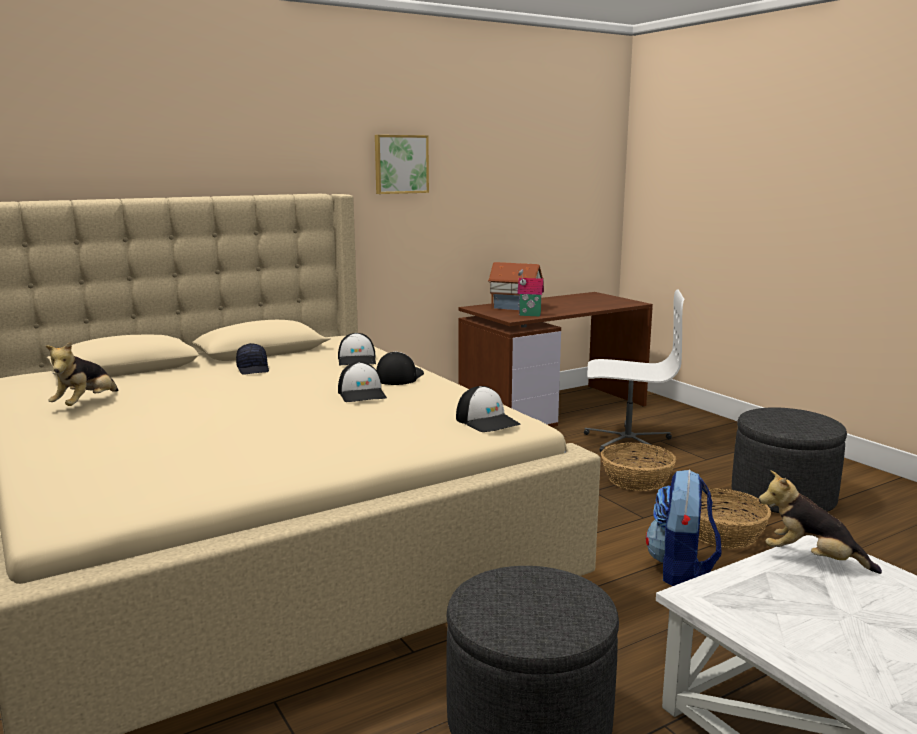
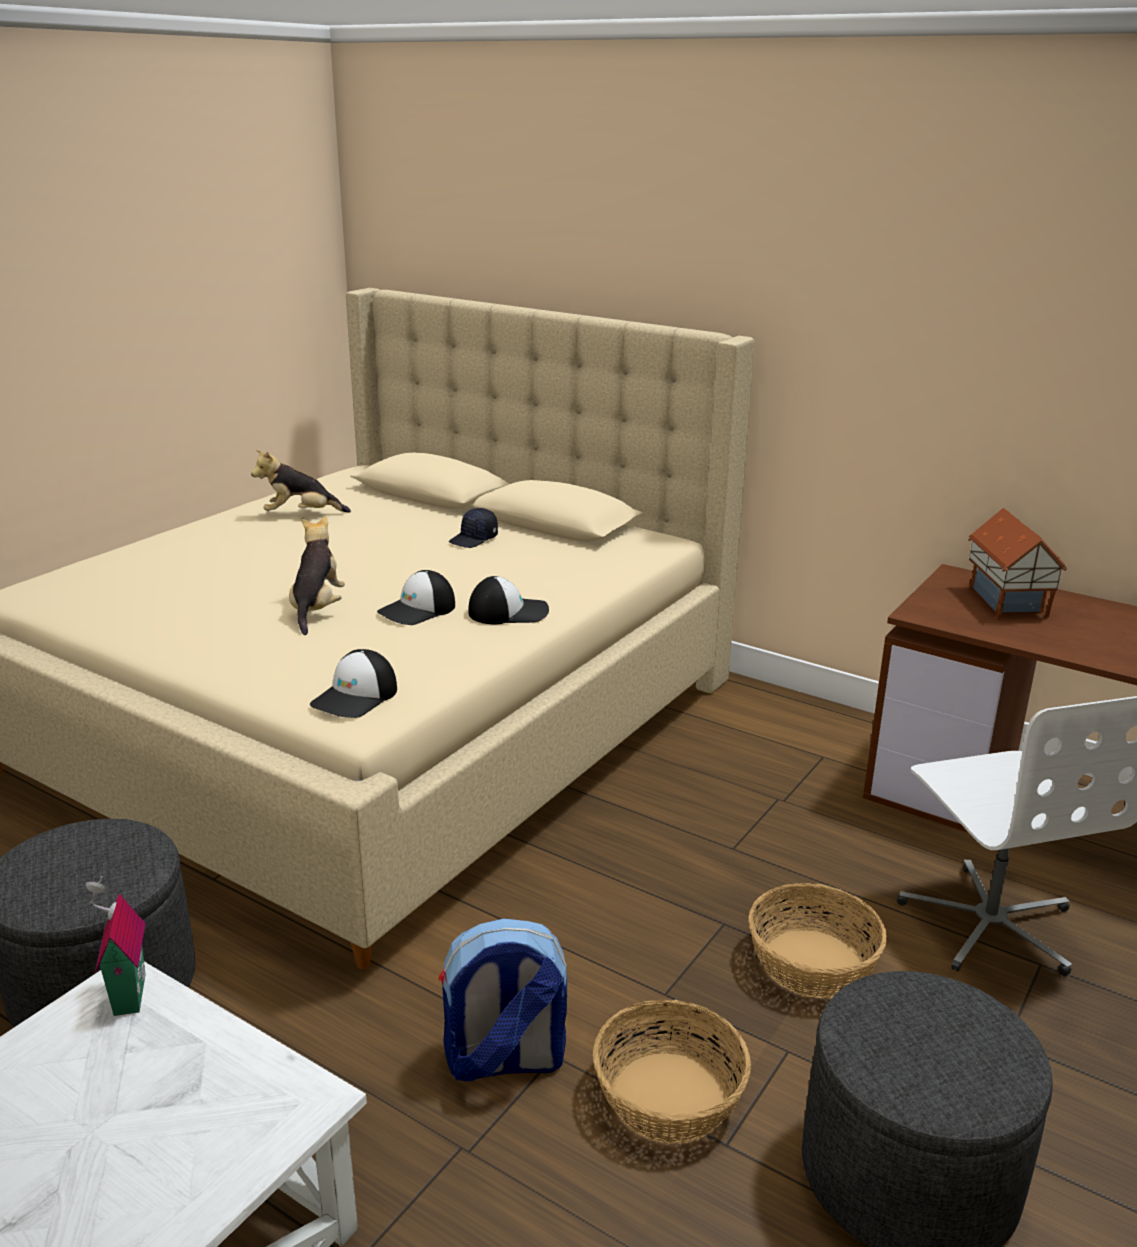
camera: 65 degrees right, 10 degrees up
(357, 360) = (563, 575): cap -> none
(400, 164) = (876, 302): picture -> none
(529, 315) = (964, 621): toy house -> toy house (125, 994)
(811, 560) = (253, 1089): plush toy -> plush toy (317, 609)

